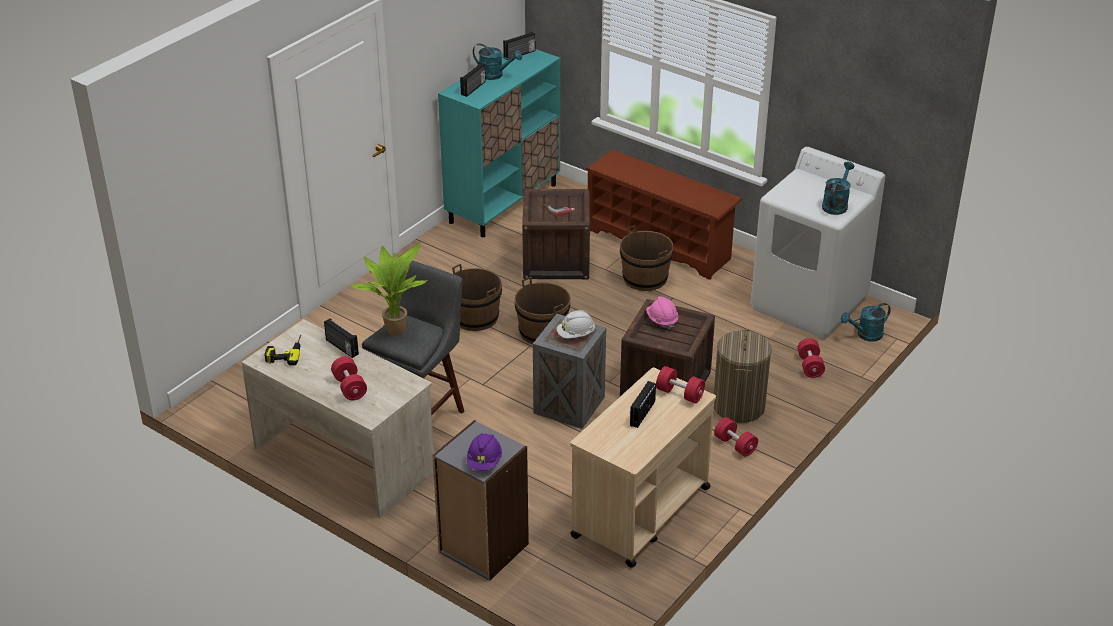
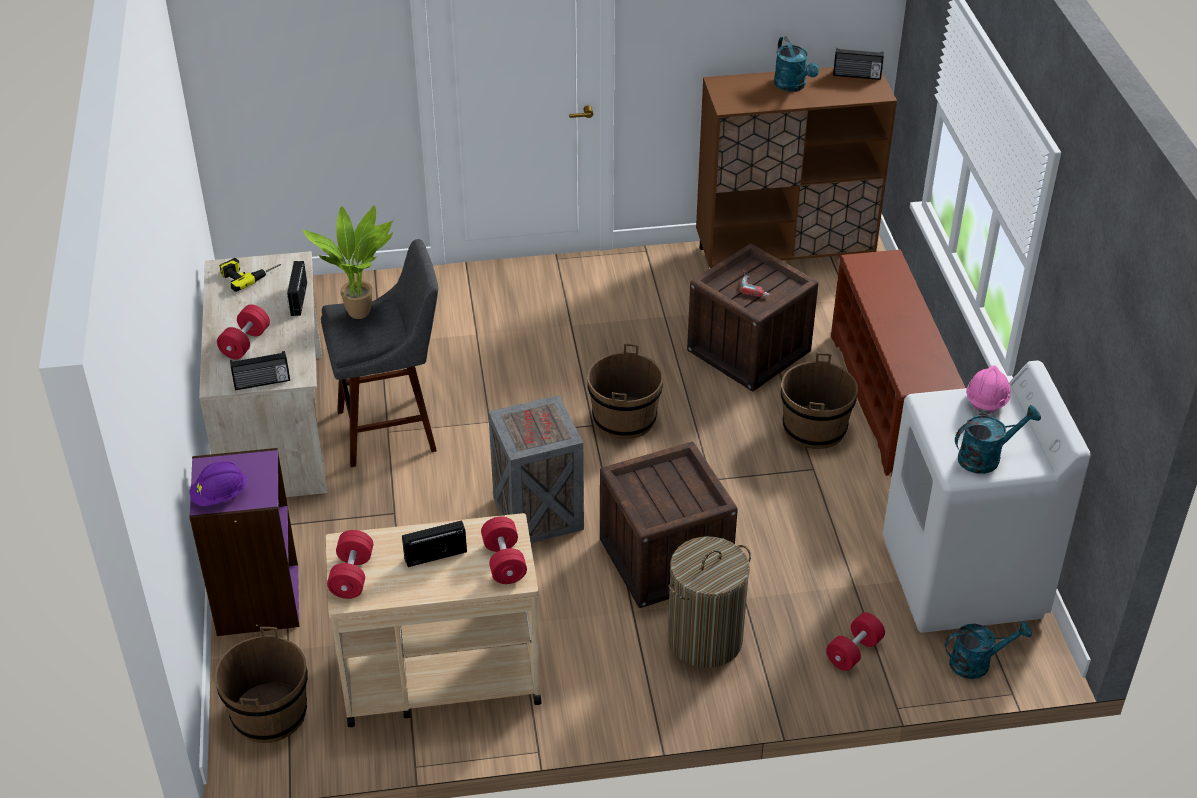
camera: 45 degrees right, 5 degrees up
(473, 88) = (747, 90): radio -> radio (262, 383)
(475, 317) = (583, 362): brown bucket -> brown bucket (269, 713)
(483, 548) = (256, 600): grey bookcase -> purple bookcase
(503, 203) = (784, 257): turquoise cabinet -> brown cabinet
(576, 334) = (542, 430): white hard hat -> none
(662, 320) = (676, 476): pink hard hat -> pink hard hat (986, 400)
(735, 445) = (637, 679): red dumbbell -> red dumbbell (352, 576)
(865, 335) = (977, 662): turquoise watering can -> turquoise watering can turned 150 degrees clockwise

